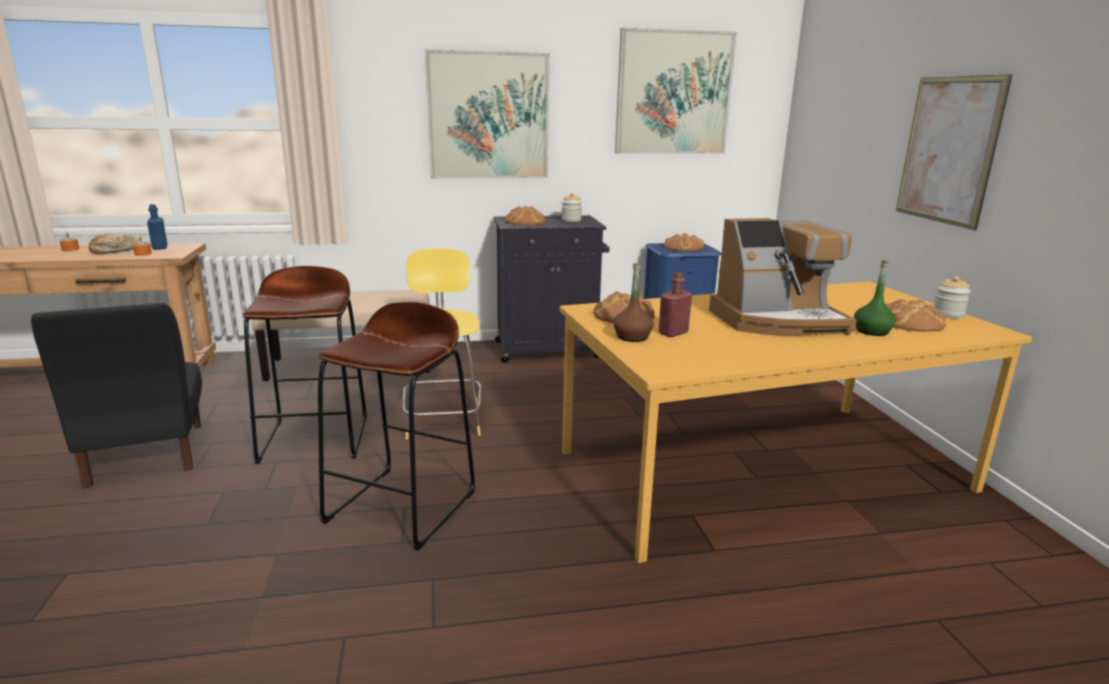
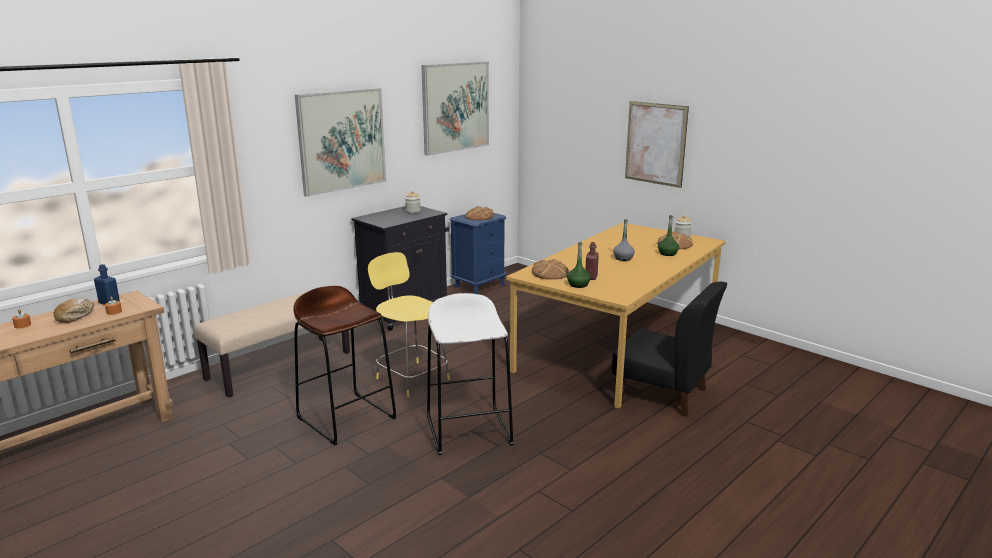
camera: 35 degrees left, 0 degrees up
(146, 454) = (239, 471): black chair -> black chair (663, 393)
(402, 506) = (469, 430): brown stool -> white stool
(525, 221) = (386, 218): bread -> none
(632, 337) = (578, 285): brown bottle -> green bottle
(777, 321) = (623, 258): coffee machine -> grey bottle

